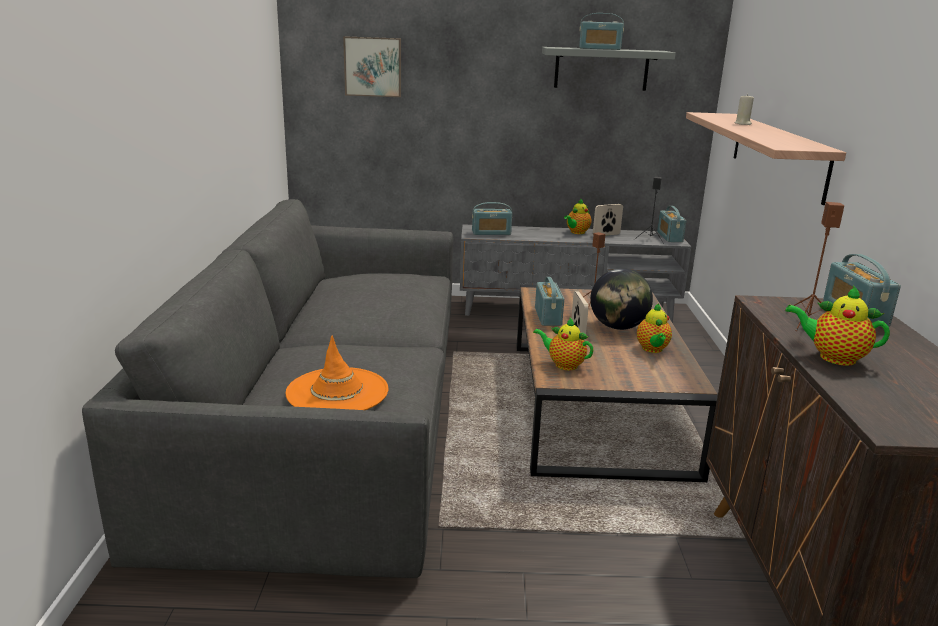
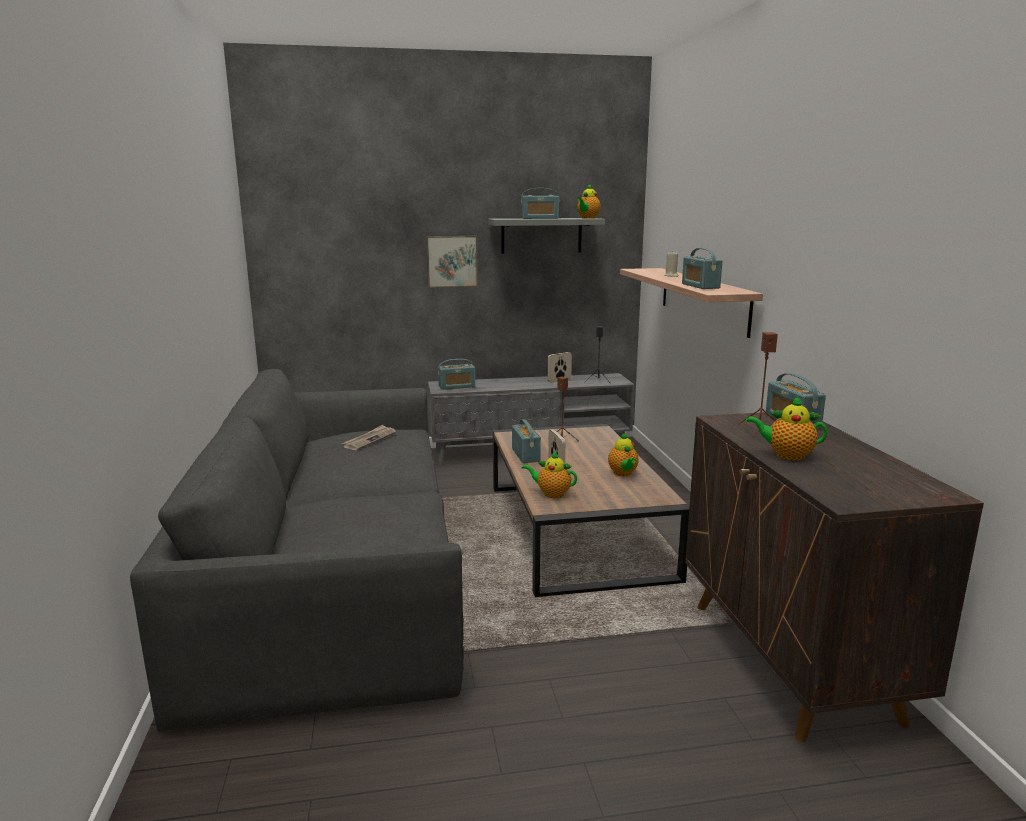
camera: 10 degrees left, 5 degrees down
(337, 392) = (360, 537): orange hat -> none
(373, 67) = (334, 243): picture -> picture (452, 261)
(382, 283) = (369, 439): none -> newspaper
(576, 232) = (533, 380): teapot -> teapot (587, 218)
(617, 327) = (588, 458): globe -> none
(669, 237) = (614, 378): radio -> radio (700, 286)

